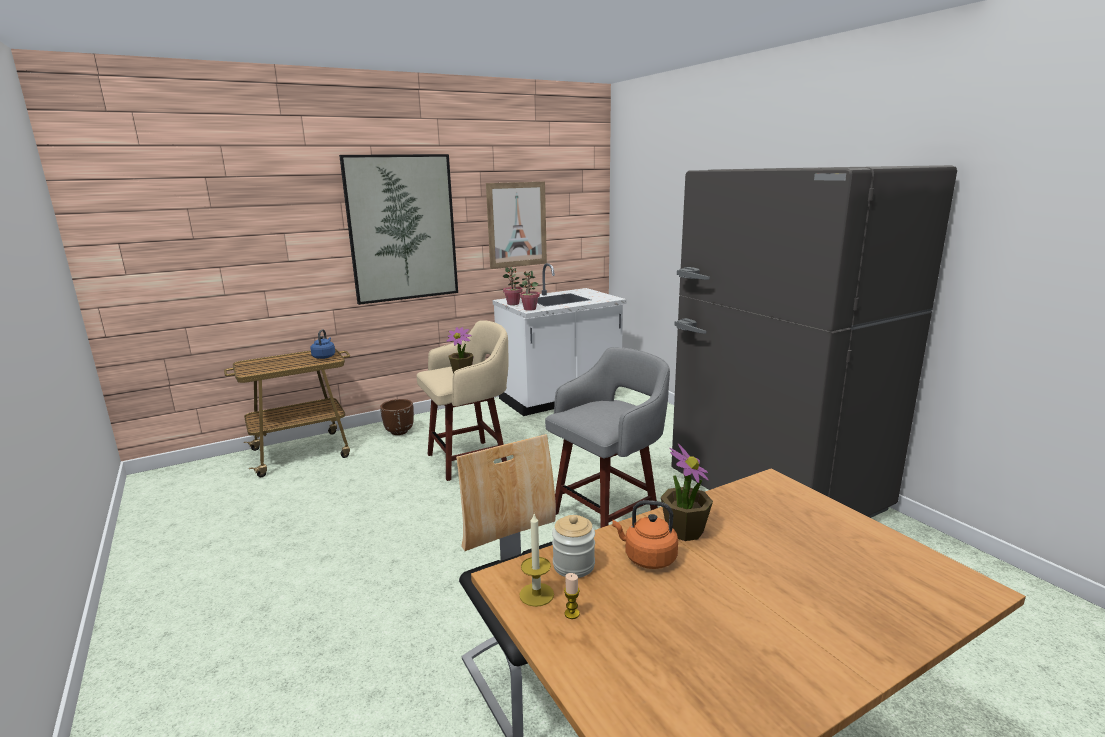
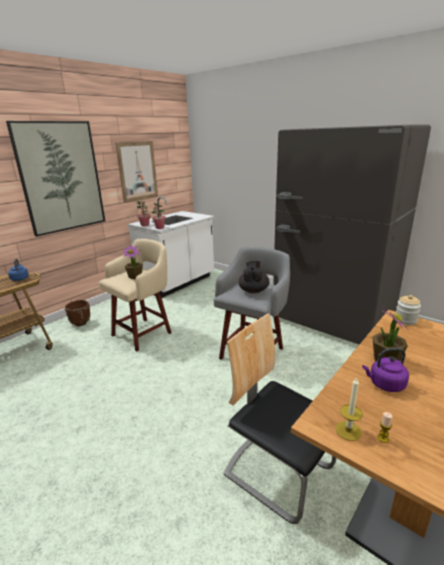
camera: 20 degrees left, 5 degrees up
(573, 565) = (349, 402): jar -> jar (405, 320)
(606, 414) = (253, 290): none -> black teapot
(647, 558) = (385, 384): orange kettle -> purple kettle

